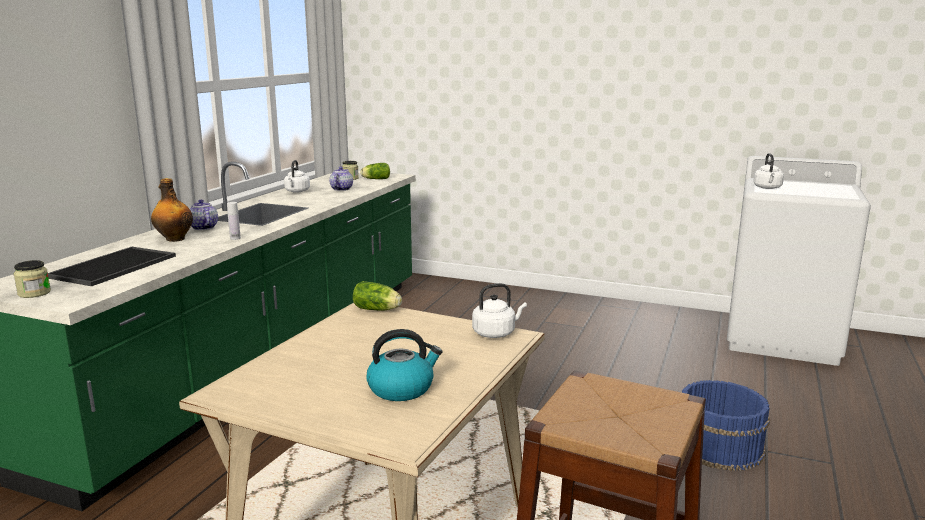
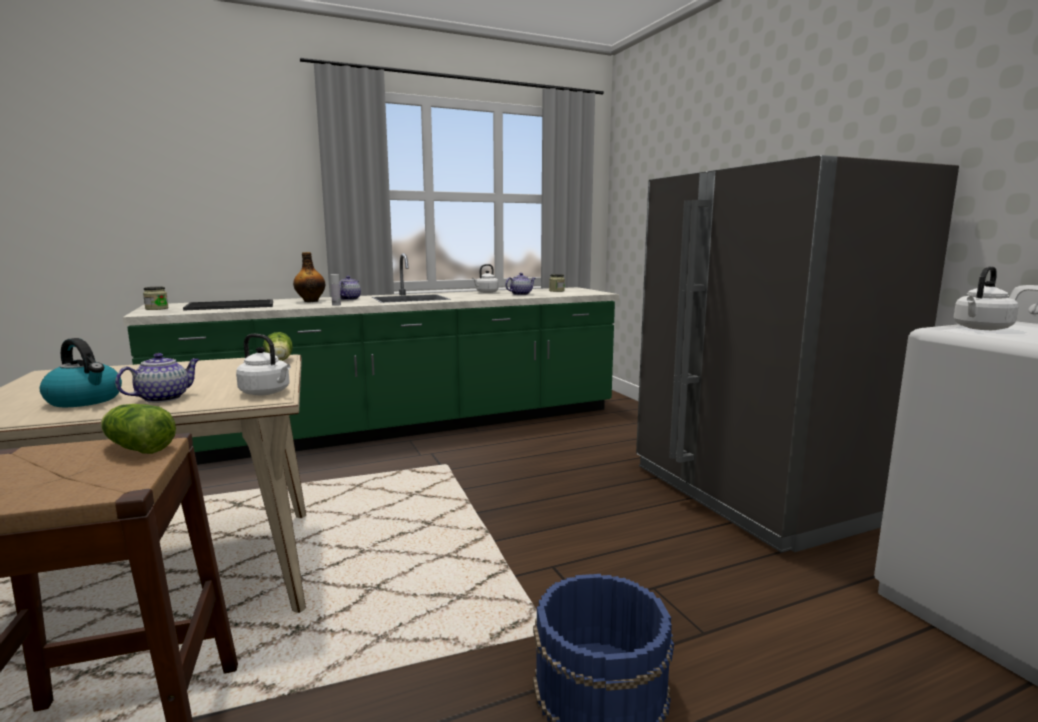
camera: 45 degrees right, 5 degrees down
(375, 179) = (573, 293): lettuce -> lettuce (137, 447)
(449, 363) = (164, 398): none -> teapot
(603, 318) = (756, 492): none -> grey fridge

